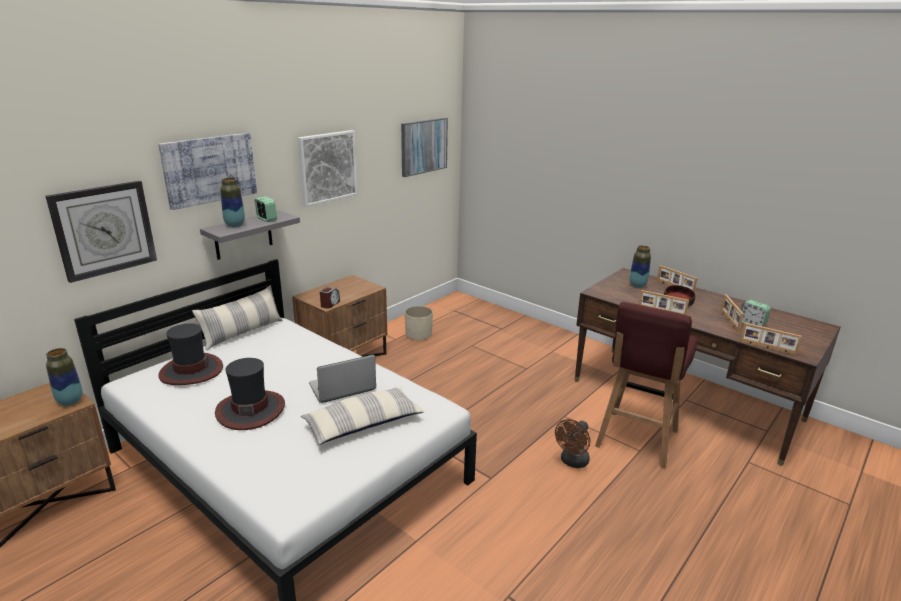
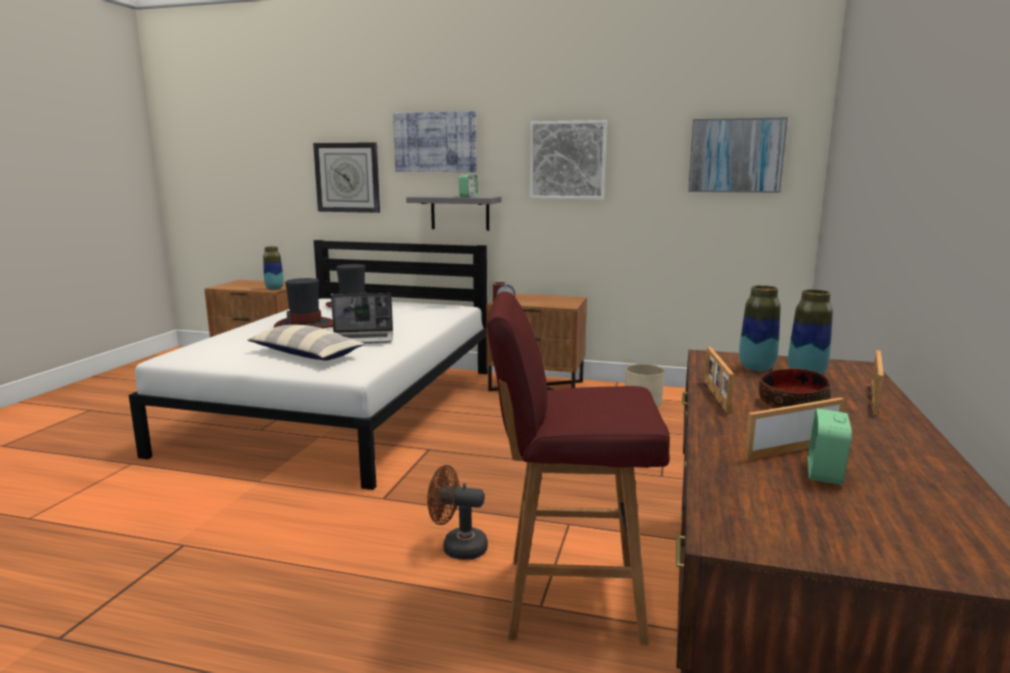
camera: 65 degrees right, 10 degrees down
(235, 225) = (439, 196): vase -> vase (756, 368)
(242, 333) = (430, 303): pillow -> none
(341, 388) = (363, 339): laptop -> laptop turned 135 degrees clockwise
(767, 348) = (702, 490): picture frame -> none

